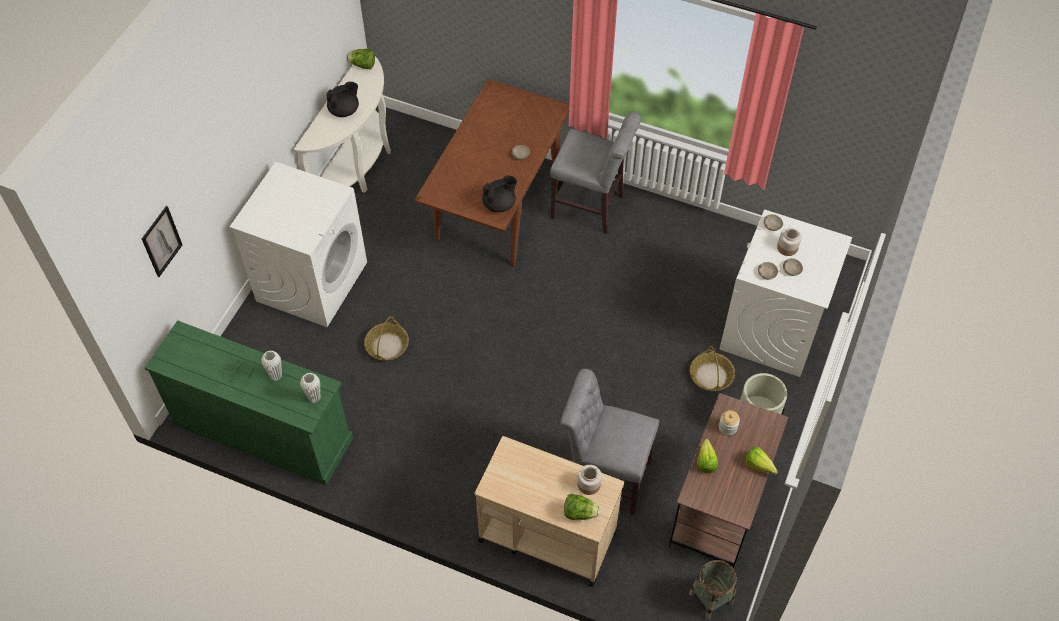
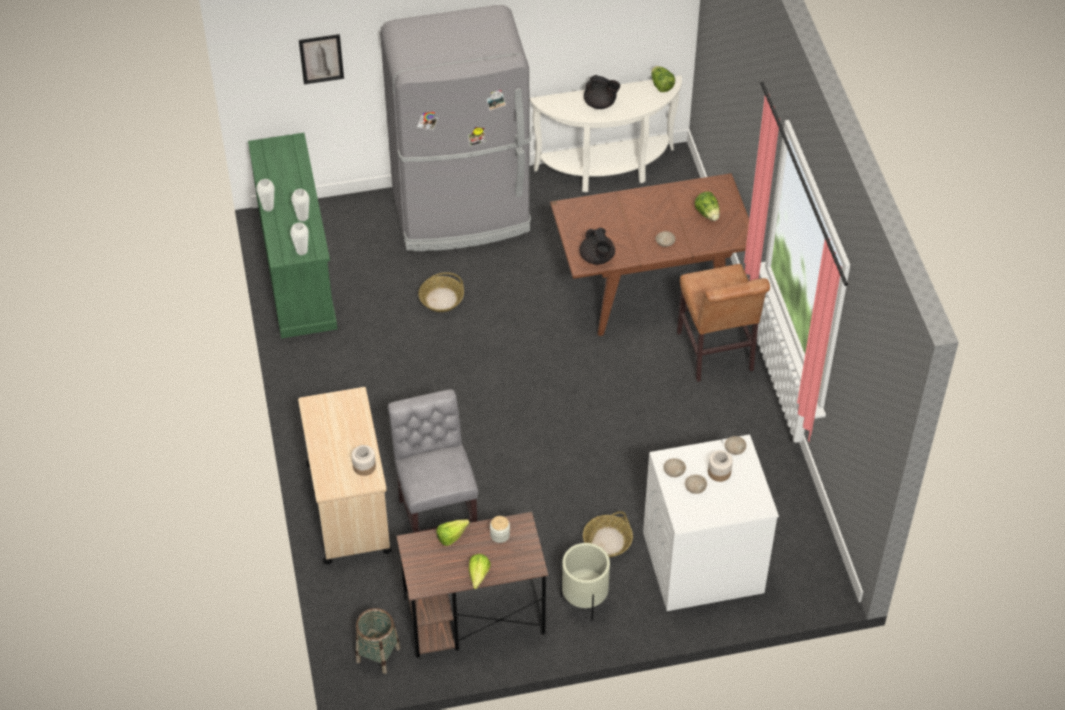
camera: 55 degrees right, 5 degrees down
(239, 395) = (268, 207): none -> white vase
(312, 281) = (462, 213): white washing machine -> grey fridge
(499, 204) = (597, 258): black teapot -> black teapot turned 45 degrees clockwise
(579, 513) = (333, 474): lettuce -> lettuce (707, 214)
(591, 208) = (716, 355): grey chair -> brown chair

